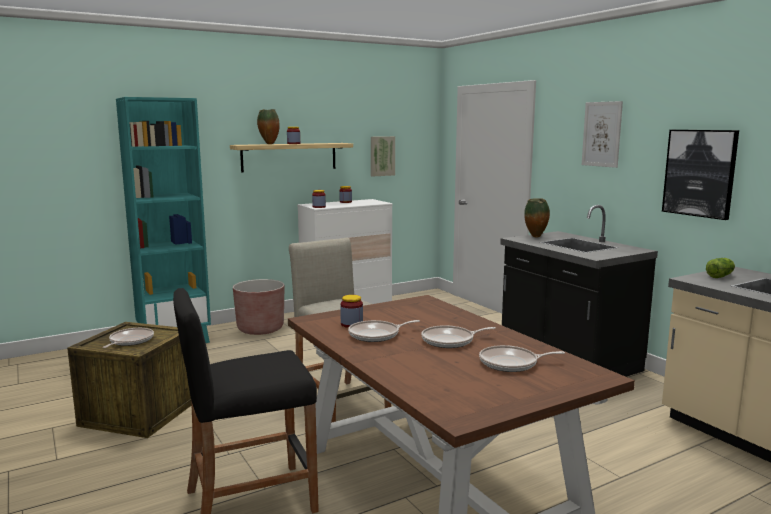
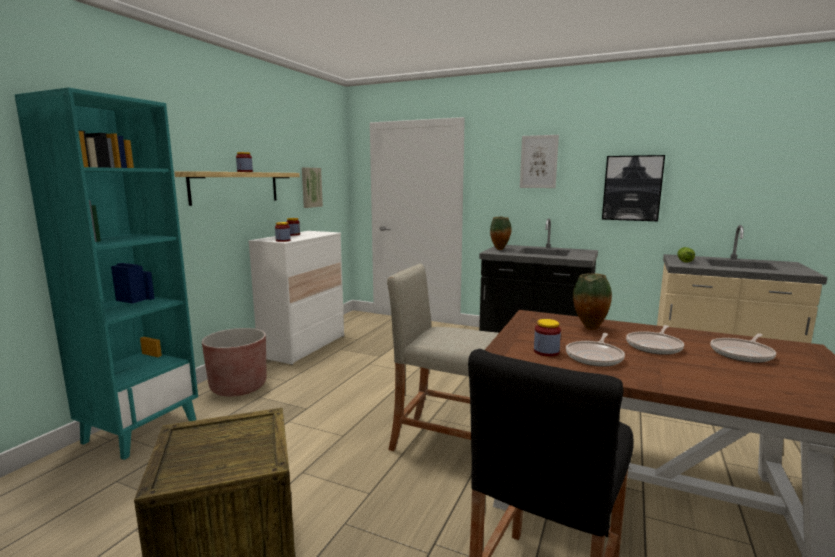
camera: 35 degrees left, 0 degrees up
(130, 341) = (225, 452): frying pan -> none
(268, 144) = (220, 171): vase -> vase (589, 329)

